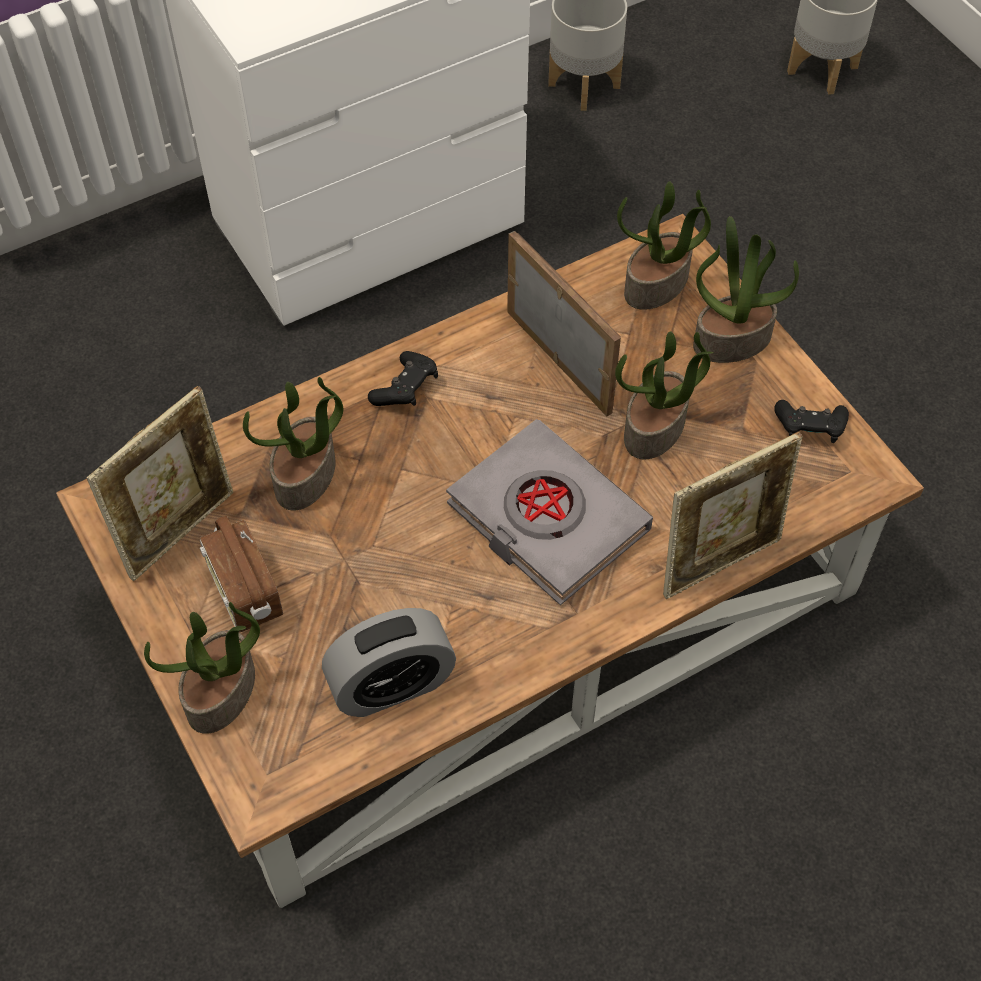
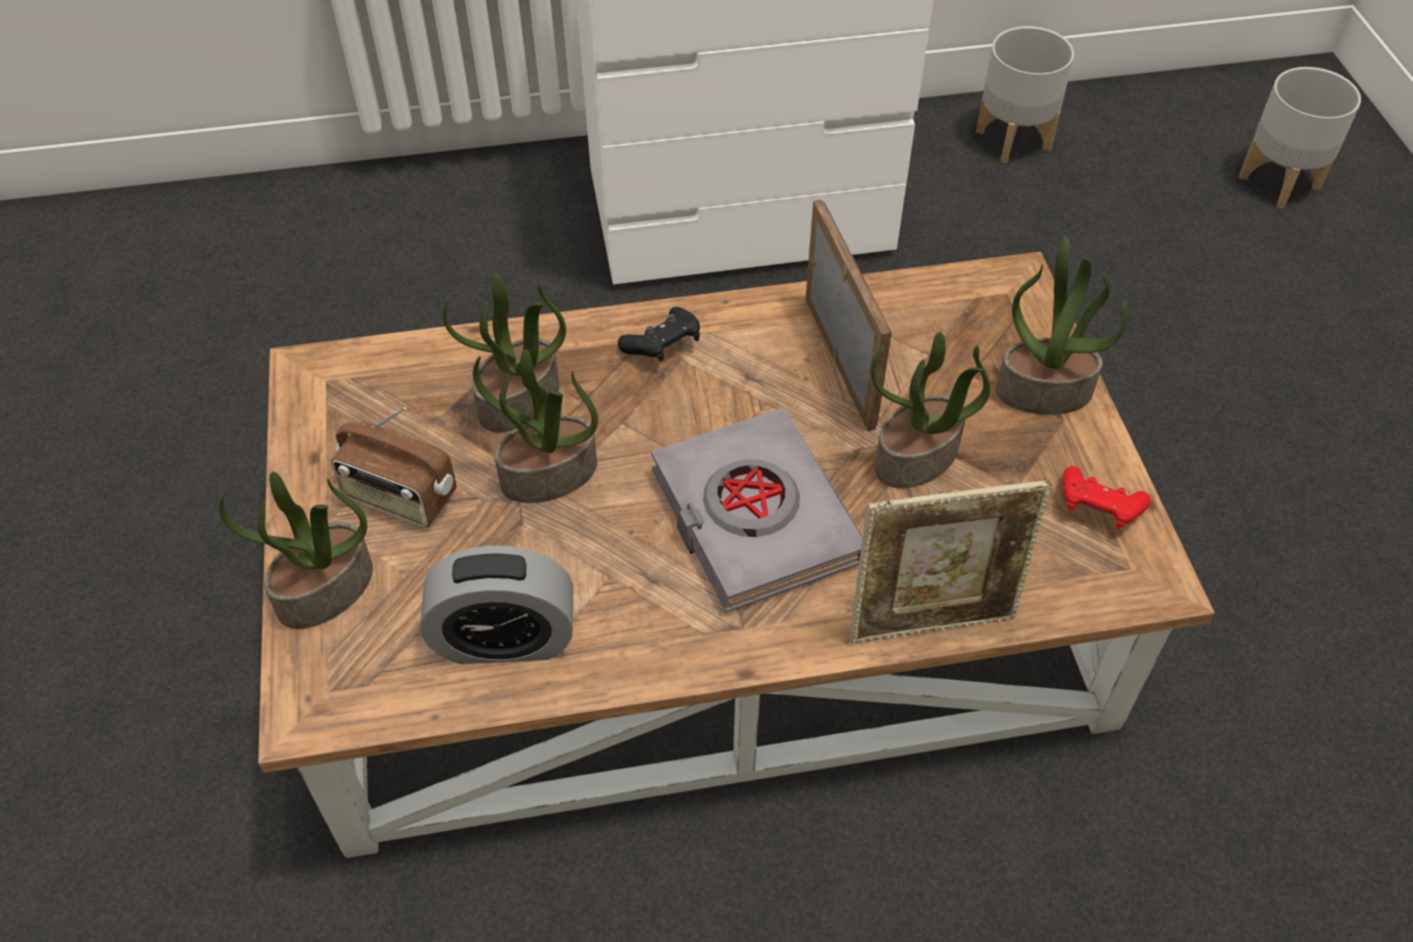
camera: 20 degrees right, 5 degrees down
(179, 530) = (367, 418): picture frame -> none
(244, 593) = (400, 498): radio -> radio turned 60 degrees counterclockwise
(656, 285) = (981, 314): potted plant -> potted plant (548, 476)
(809, 429) = (1098, 509): black game controller -> red game controller

